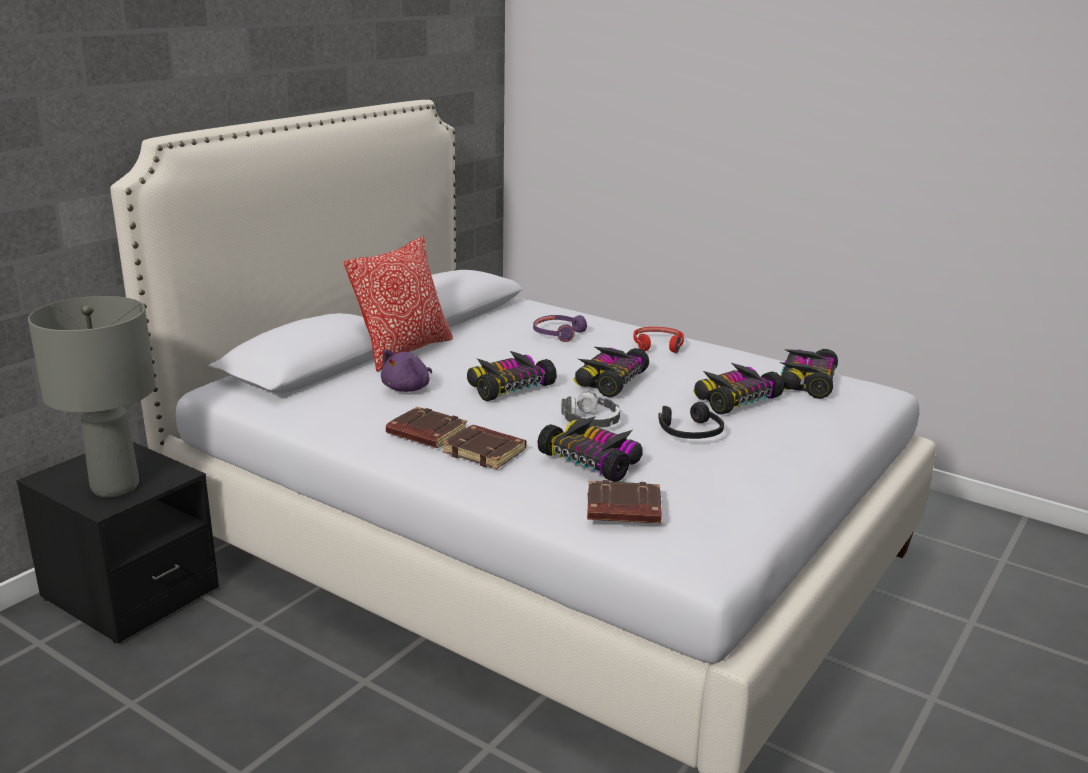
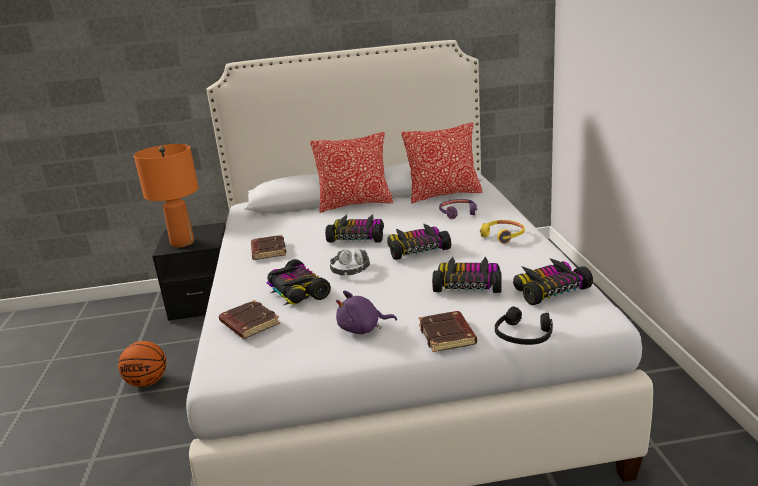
camera: 50 degrees right, 0 degrees up
(114, 487) = (182, 243): grey table lamp -> orange table lamp
(257, 733) = (147, 382): none -> basketball
(408, 388) = (313, 225): purple plush toy -> purple plush toy (362, 329)
(486, 452) = (269, 269): brown book -> brown book (448, 336)
(494, 317) = (444, 195): none -> pillow
(592, 460) = (297, 292): toy car -> toy car turned 150 degrees clockwise
(658, 345) = (503, 235): red headphones -> yellow headphones
(690, 432) = (388, 296): black headphones -> black headphones (523, 335)

